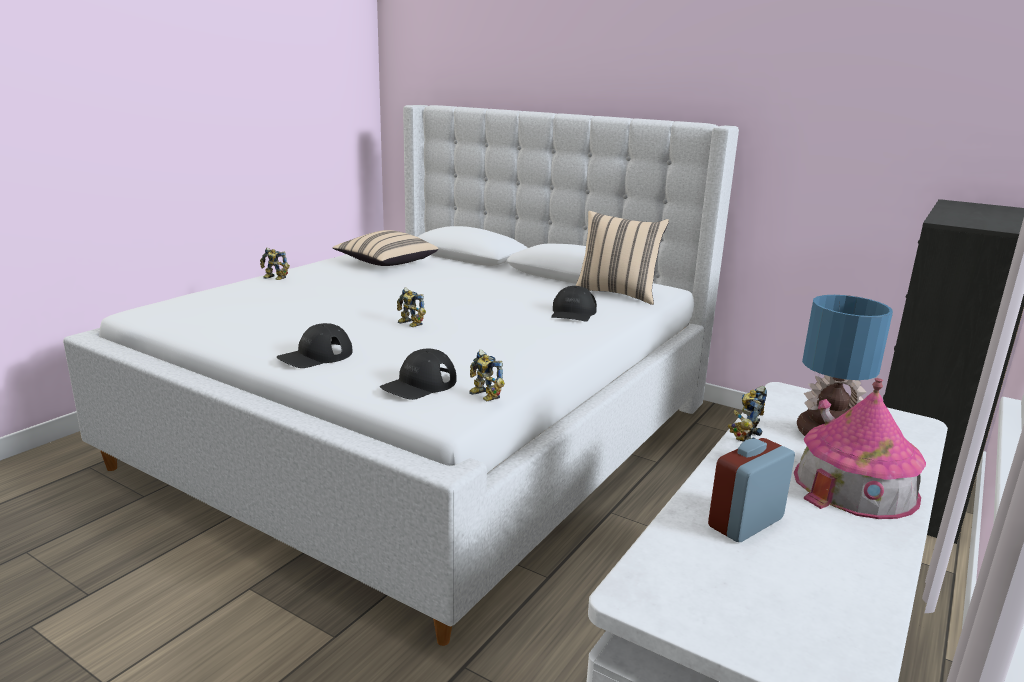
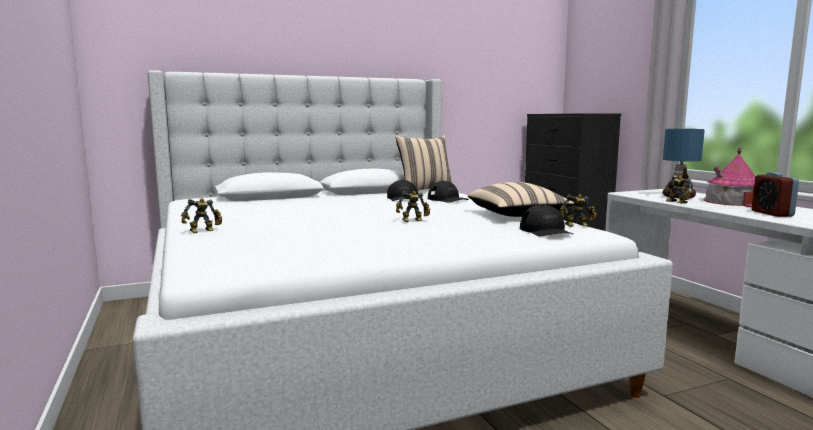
camera: 55 degrees left, 10 degrees down
(315, 356) = (455, 241): black cap -> black cap (403, 198)
(386, 264) = (241, 209): beige pillow -> beige pillow (517, 216)

